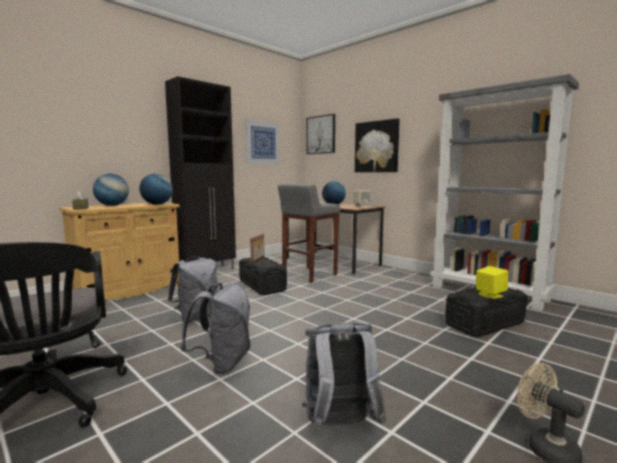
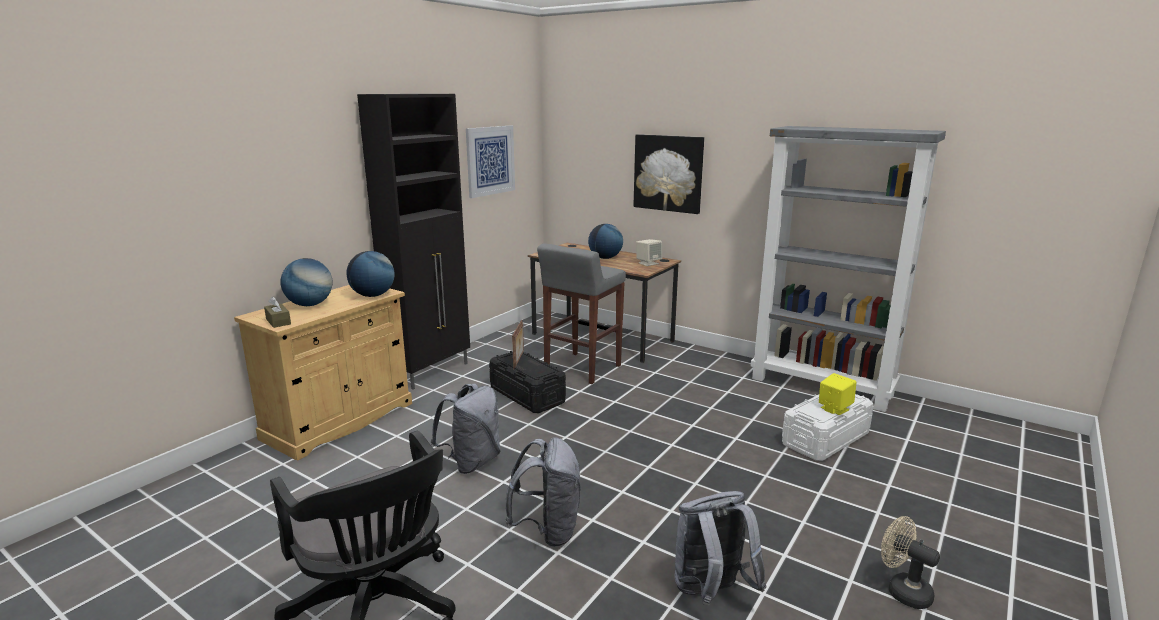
camera: 10 degrees left, 10 degrees up
(321, 135) = (577, 142): picture -> none
(485, 323) = (825, 439): black storage box -> white storage box

